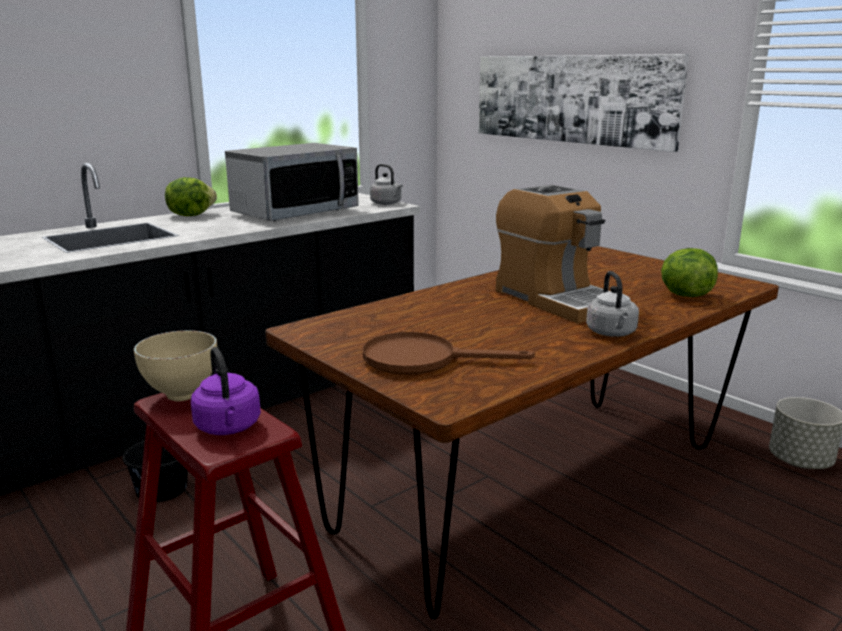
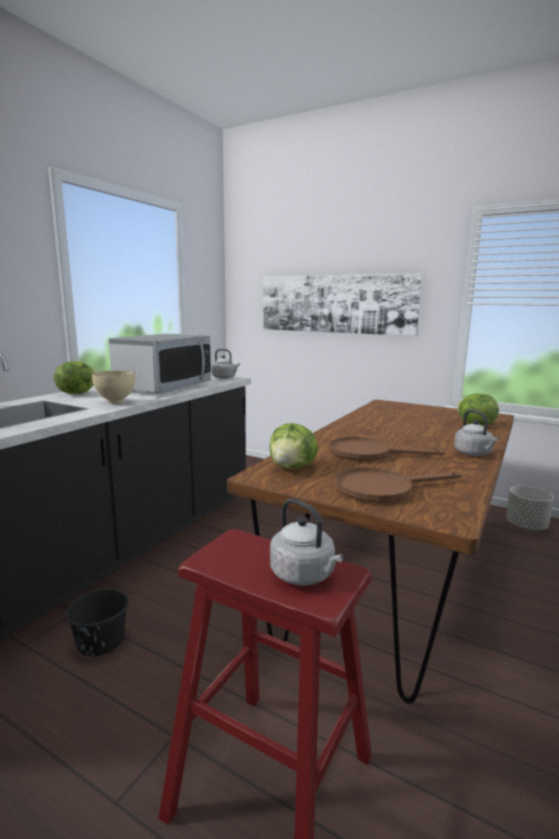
camera: 20 degrees left, 5 degrees down
(183, 395) = (223, 551): beige bowl -> beige bowl (116, 402)
(228, 428) = (304, 575): purple kettle -> grey kettle
(352, 324) = (292, 468): none -> lettuce
(468, 318) = (368, 453): none -> brown frying pan
(556, 299) = (406, 435): coffee machine -> none

